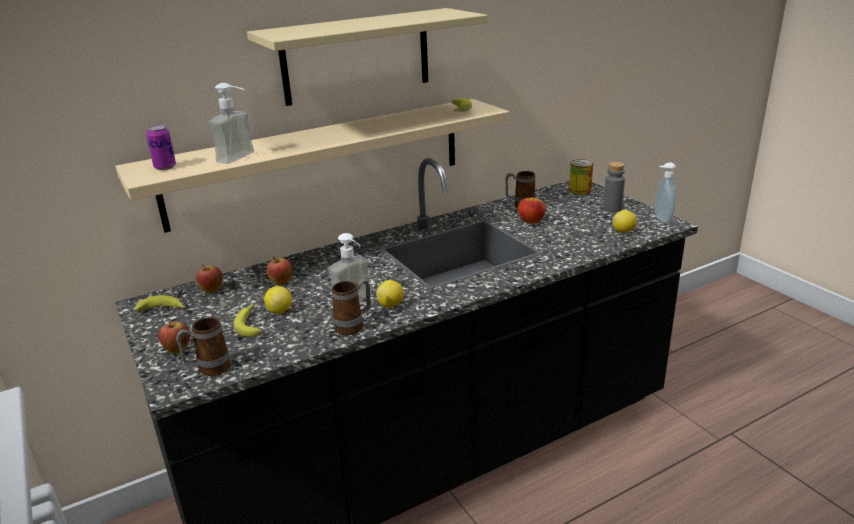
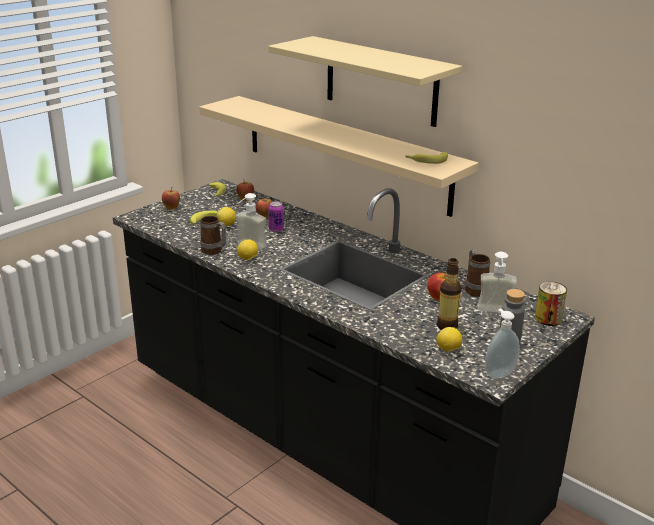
camera: 70 degrees right, 0 degrees up
(165, 167) = (237, 106): can -> can (276, 229)
(208, 370) = (153, 221): mug -> none
(242, 158) = (261, 119): soap dispenser -> soap dispenser (495, 313)
(583, 226) = (447, 326): none -> bottle

